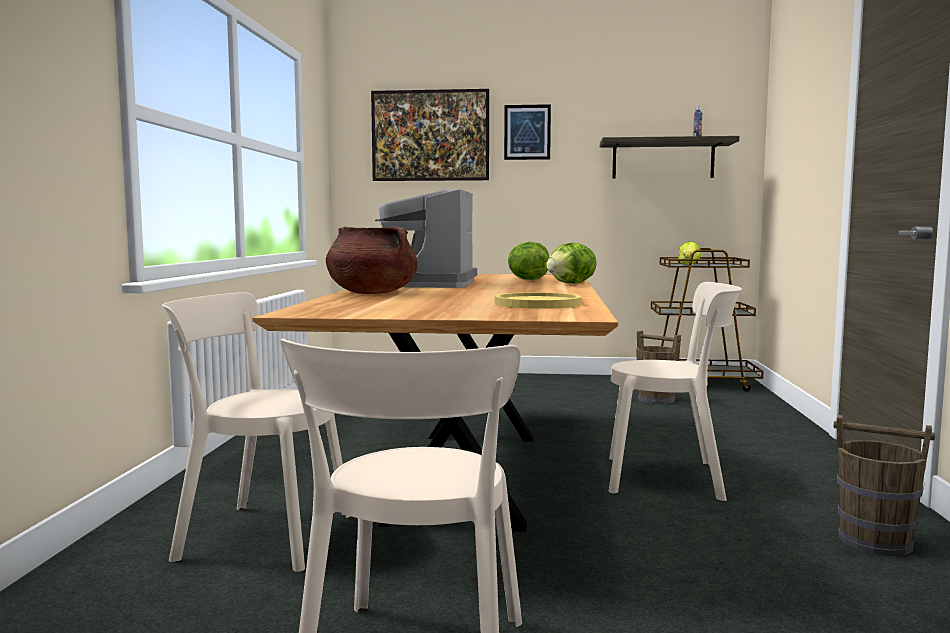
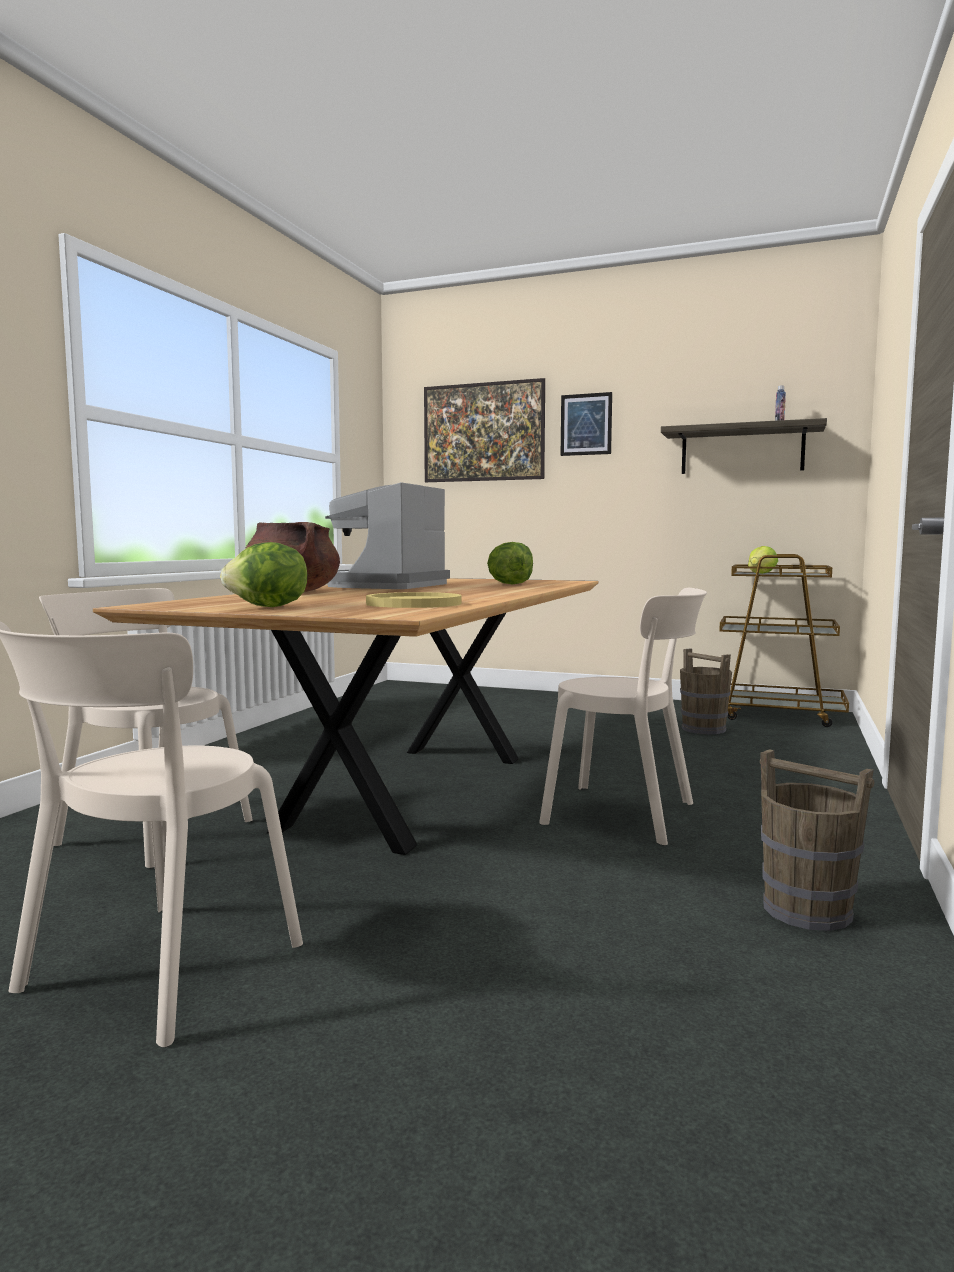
camera: 15 degrees right, 0 degrees up
(572, 284) = (541, 588): lettuce -> lettuce (269, 607)

